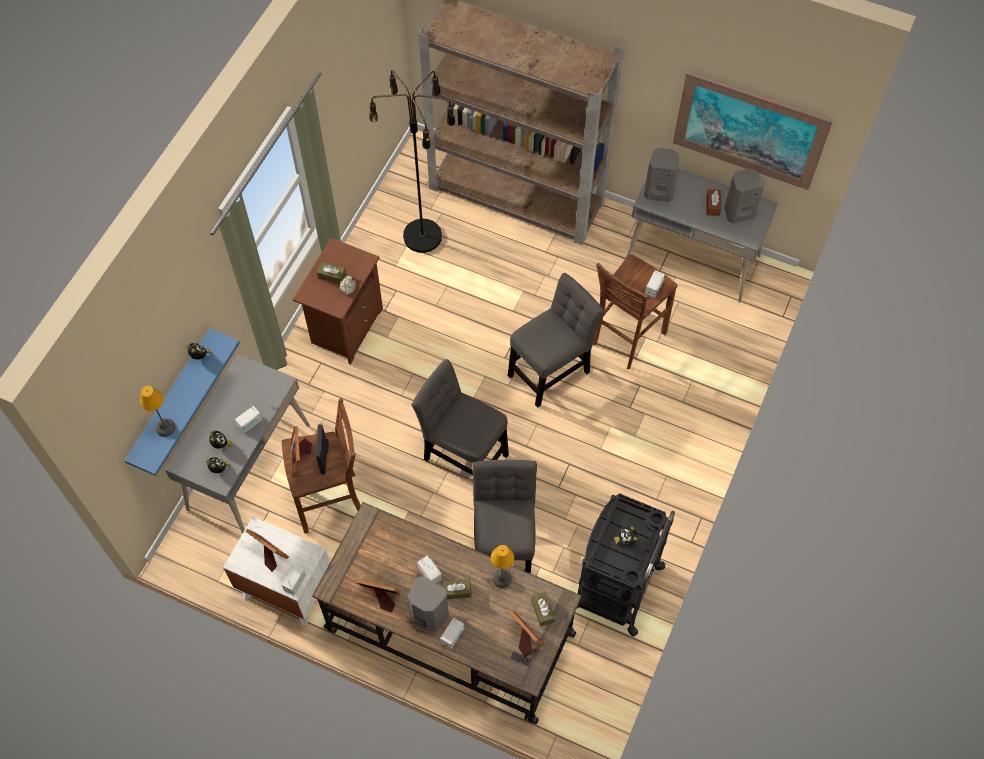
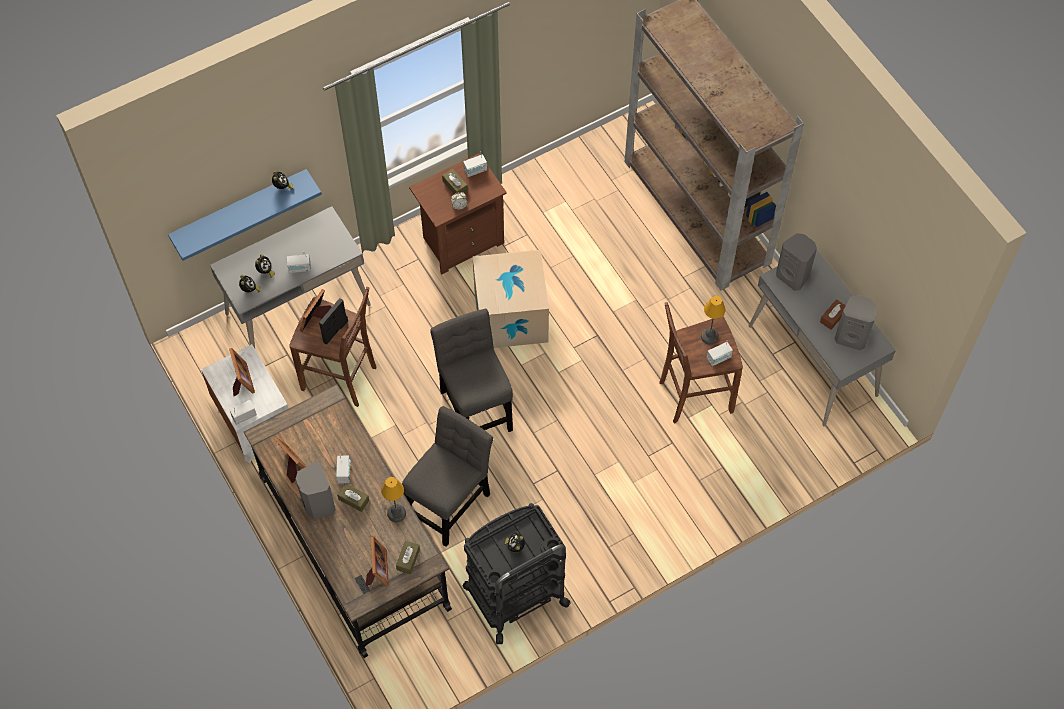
camera: 35 degrees right, 0 degrees up
(164, 428) = (215, 227): table lamp -> table lamp (709, 336)
(423, 236) = (586, 201): floor lamp -> none
(434, 363) = (511, 316): none -> cardboard box
(452, 636) = (324, 532): radio -> radio (475, 170)
(551, 370) = (605, 383): grey chair -> none
(749, 131) = (885, 263): picture -> none

